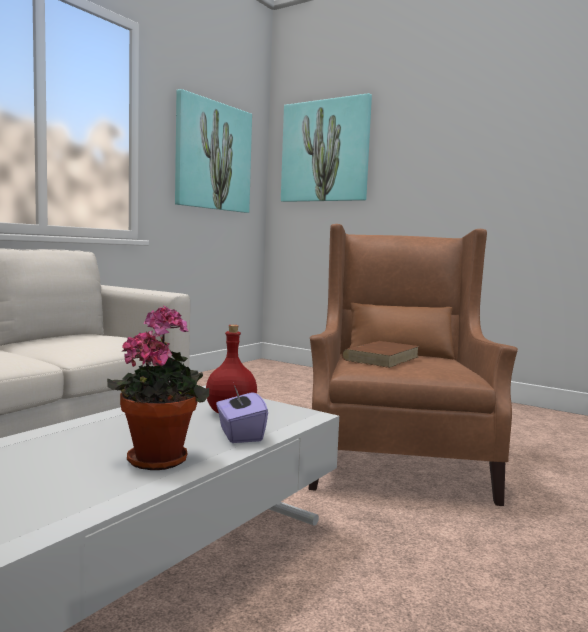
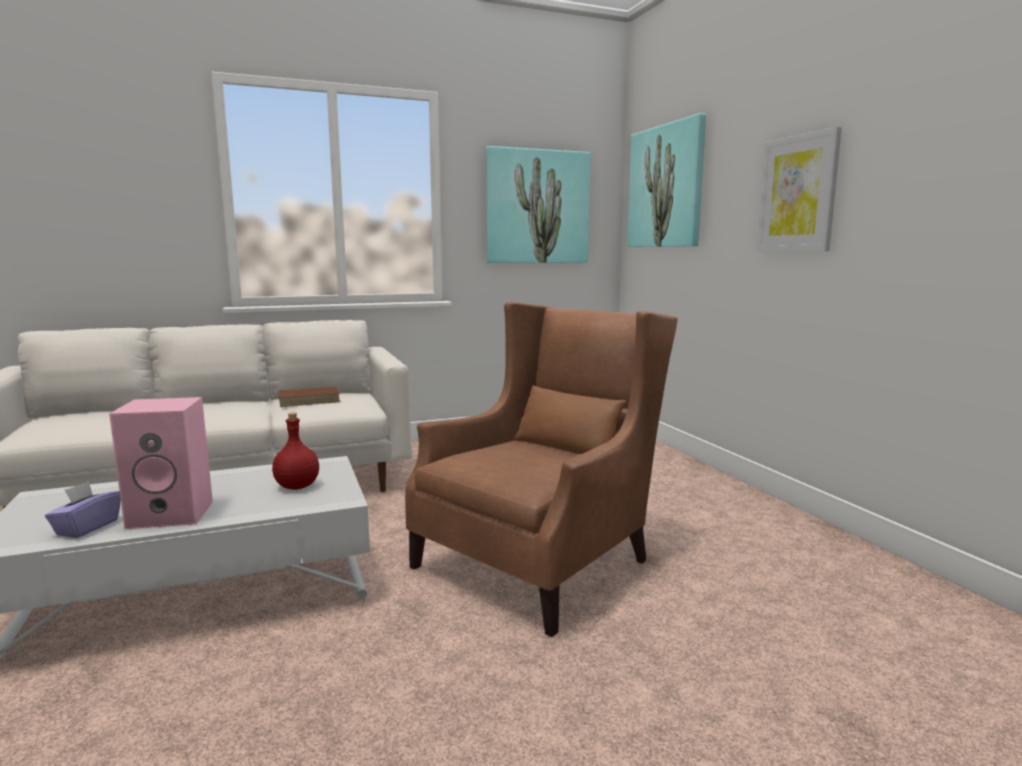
camera: 35 degrees right, 5 degrees up
(160, 458) = (173, 514): potted plant -> pink speaker
(240, 434) = (257, 507): purple tissue box -> purple tissue box (87, 527)
(381, 358) = (501, 452): brown book -> brown book (310, 400)
(469, 161) = (797, 194): none -> picture

